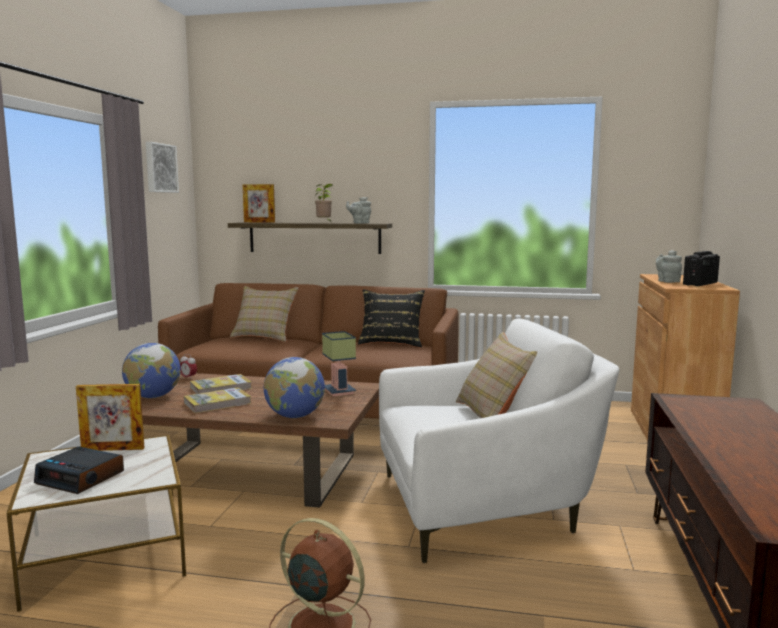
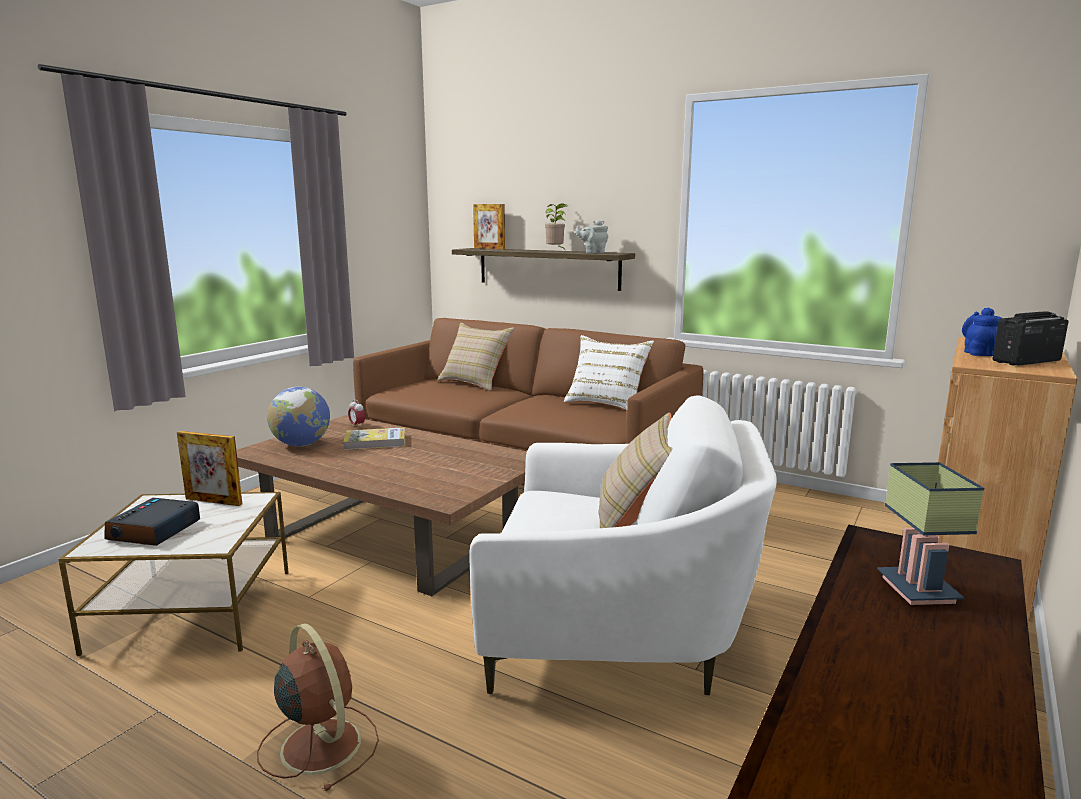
camera: 20 degrees right, 5 degrees up
(81, 478) = (154, 531): alarm clock -> alarm clock turned 60 degrees clockwise
(160, 168) = (378, 187): picture -> none
(217, 403) = (352, 461): book -> none
(295, 416) = (411, 488): globe -> none
(341, 392) = (494, 462): table lamp -> table lamp (922, 591)
(391, 343) = (607, 403): black pillow -> white pillow
(667, 281) = (978, 353): grey teapot -> blue teapot

